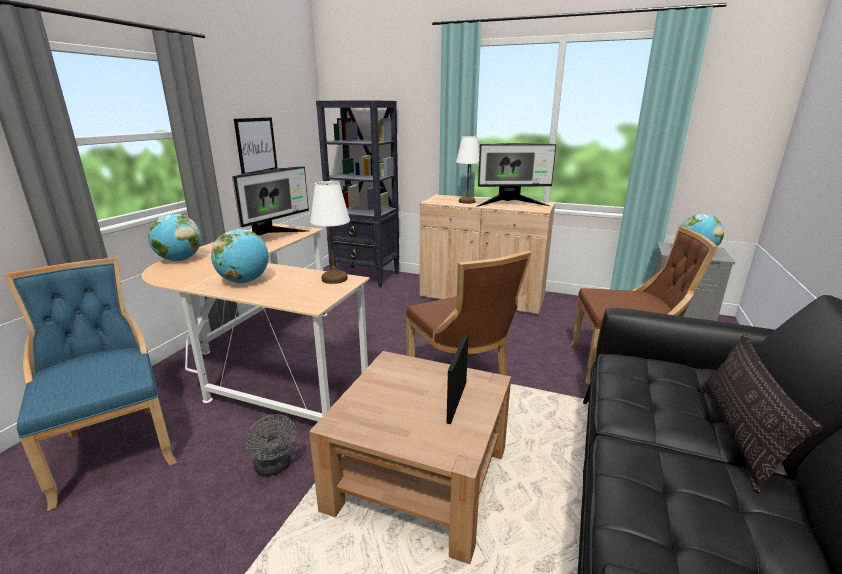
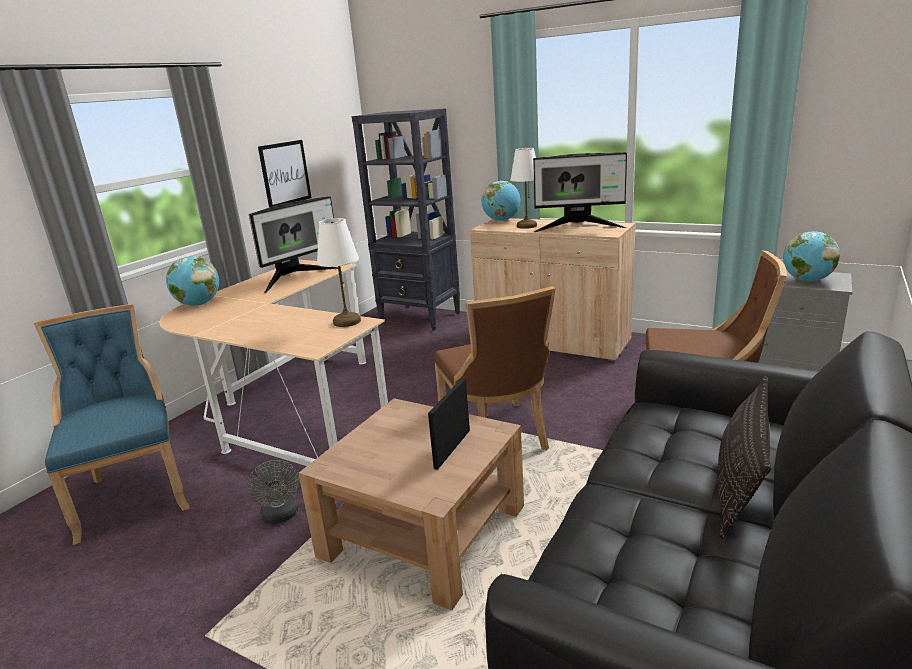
camera: 10 degrees right, 0 degrees up
(244, 281) = (256, 326): globe -> globe (502, 220)

